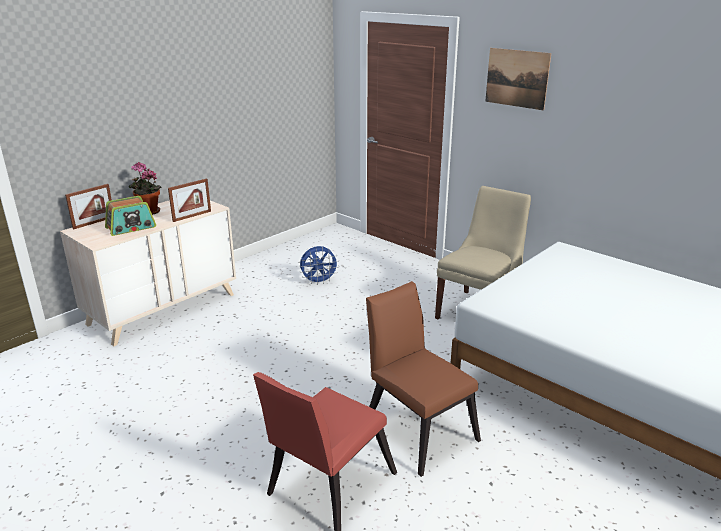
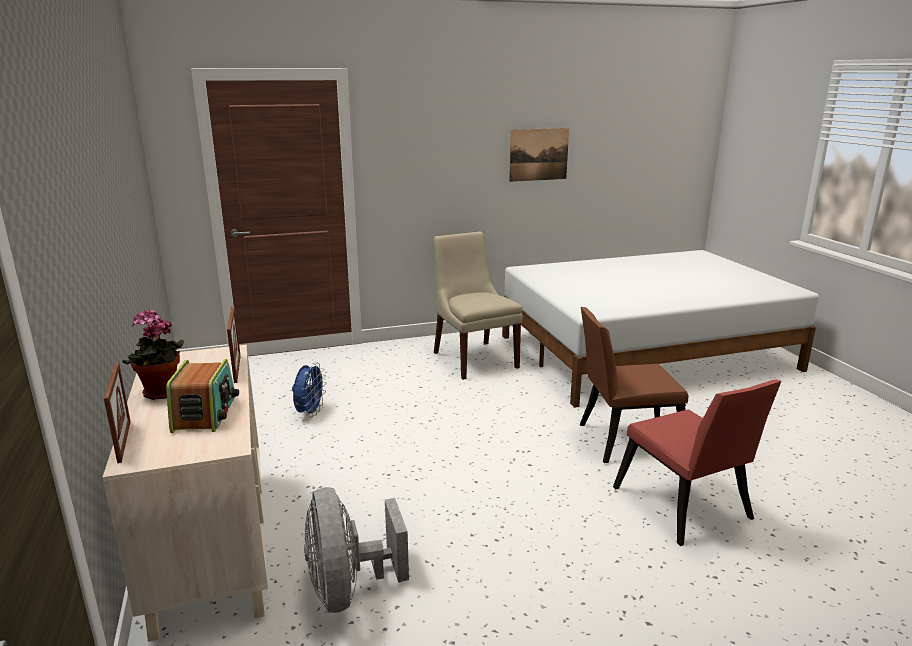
camera: 60 degrees left, 5 degrees down
(145, 363) = (349, 589): none -> grey fan
(517, 78) = (425, 126): picture -> picture (538, 154)

